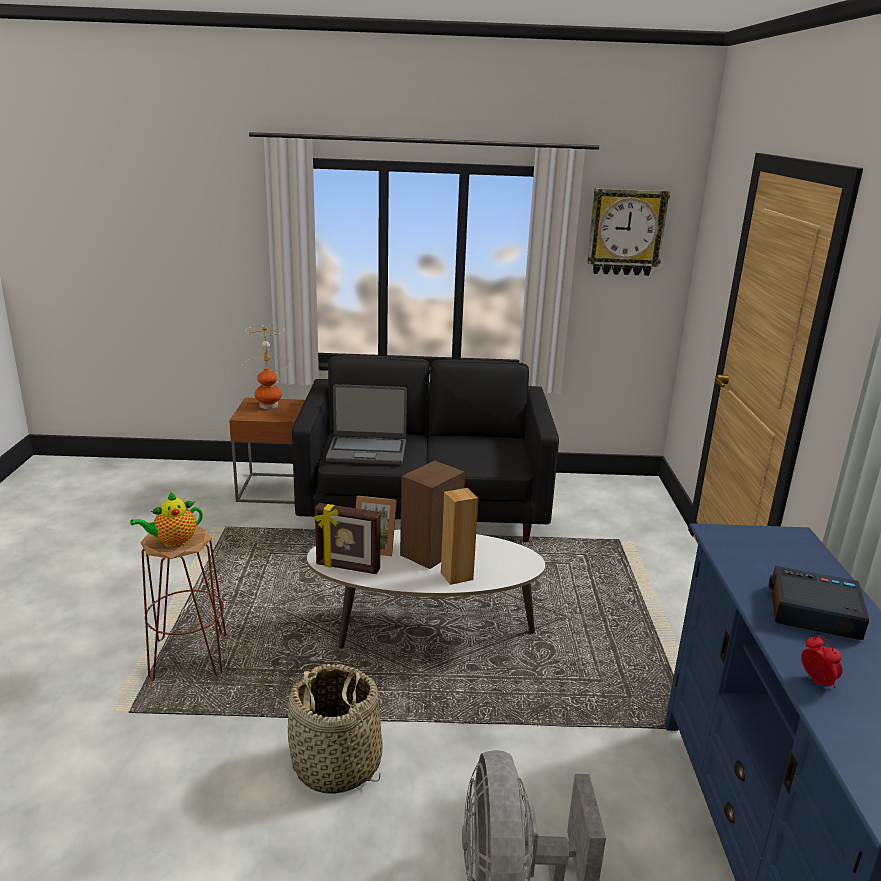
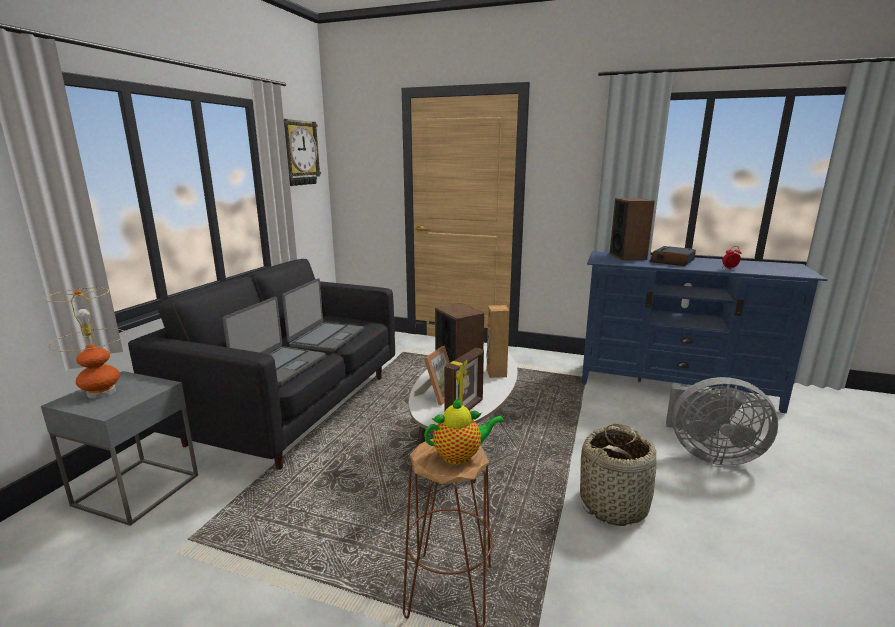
camera: 70 degrees left, 5 degrees down
(173, 542) = (460, 456): teapot -> teapot turned 90 degrees counterclockwise
(274, 488) = (137, 489): brown side table -> grey side table
(451, 454) = (326, 338): none -> laptop
(797, 562) = (627, 256): none -> speaker

